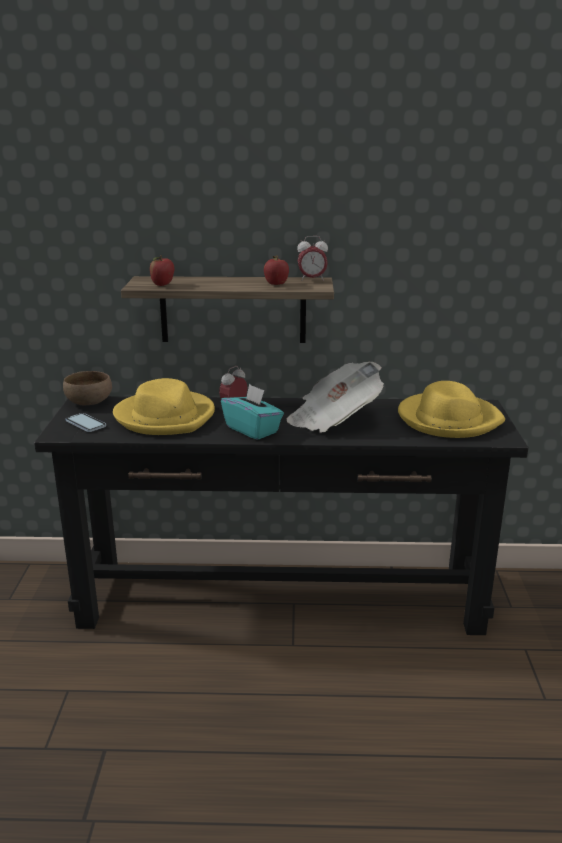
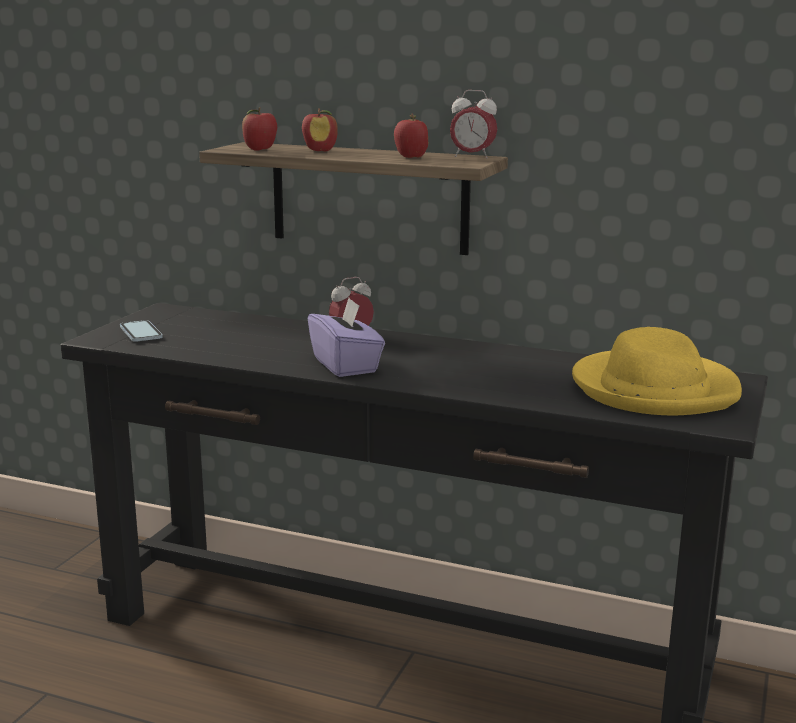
camera: 20 degrees right, 5 degrees down
(89, 402) = (171, 311): brown bowl -> none
(165, 417) = (248, 337): yellow hat -> none
(205, 282) = (320, 151): none -> apple
(252, 429) = (346, 365): turquoise tissue box -> purple tissue box
(333, 420) = (474, 368): newspaper -> none

